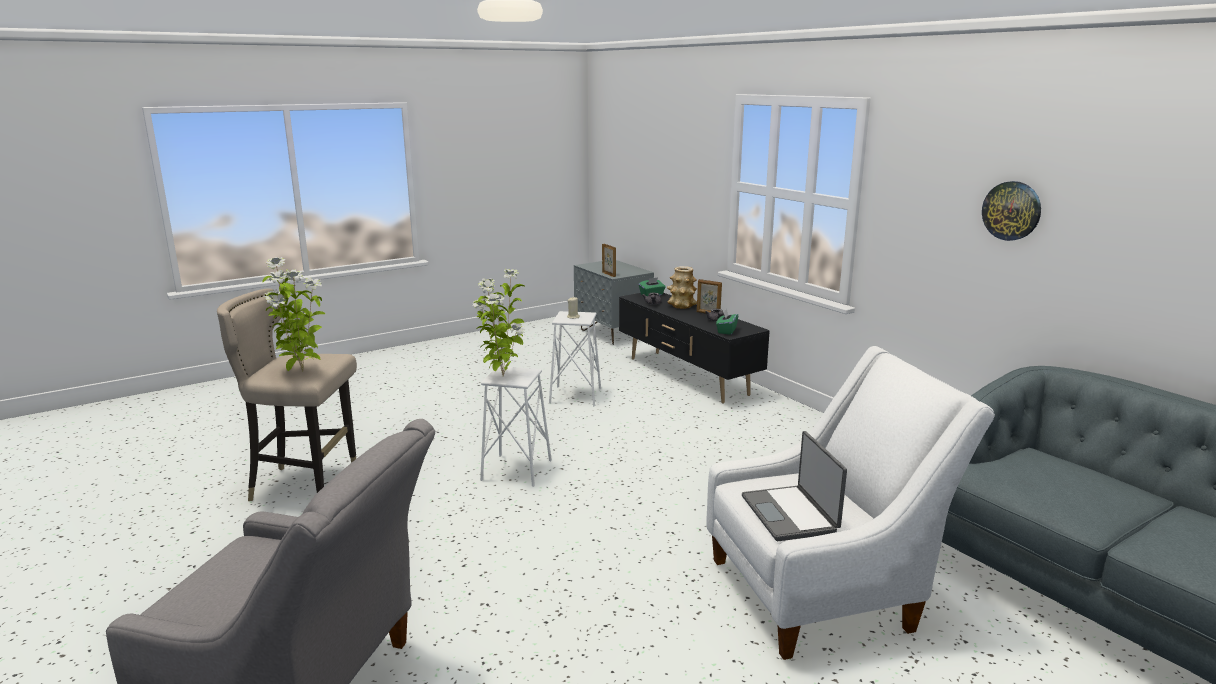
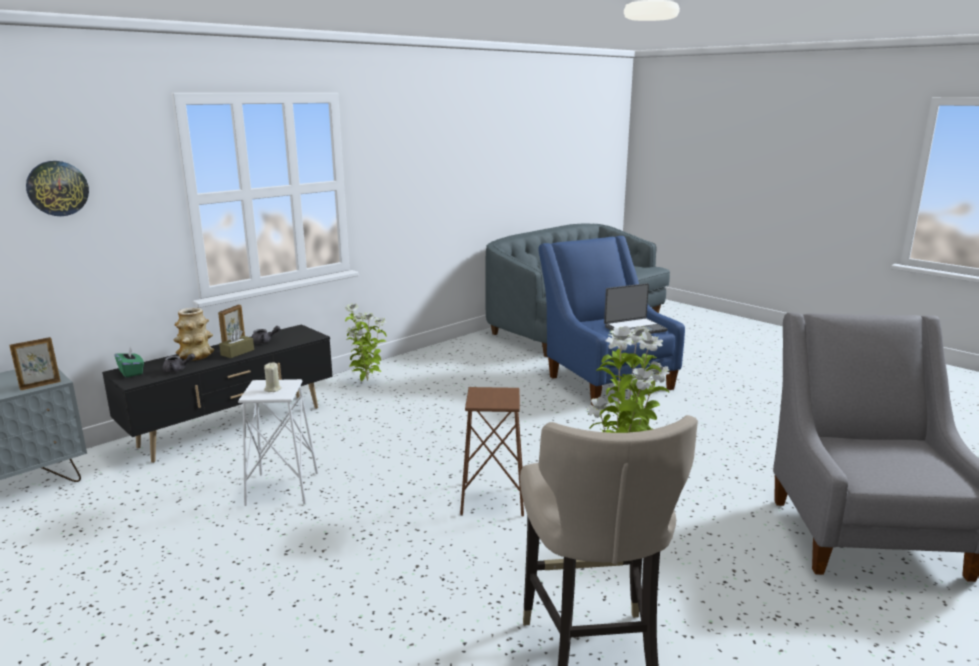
camera: 100 degrees left, 0 degrees up
(501, 376) = (498, 401): potted plant -> potted plant (367, 381)
(516, 470) = (492, 498): white stool -> brown stool
(688, 315) = (237, 352): none -> brown tissue box
(726, 331) = (302, 337): green tissue box -> none
(823, 591) = (605, 379): white armchair -> blue armchair
(1011, 210) = (444, 162): wall clock -> wall clock (57, 188)

